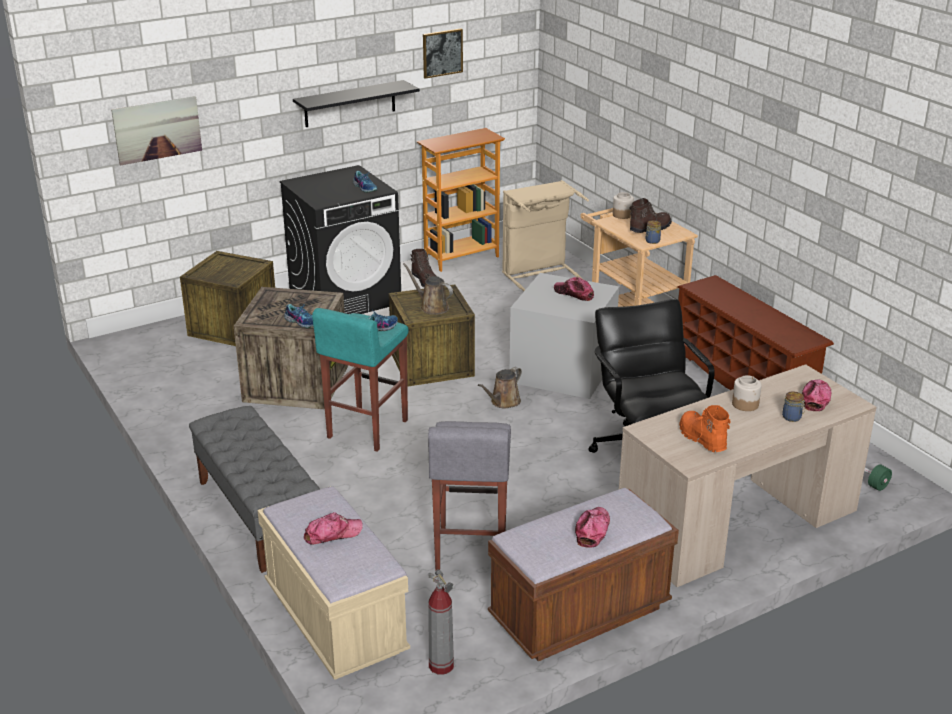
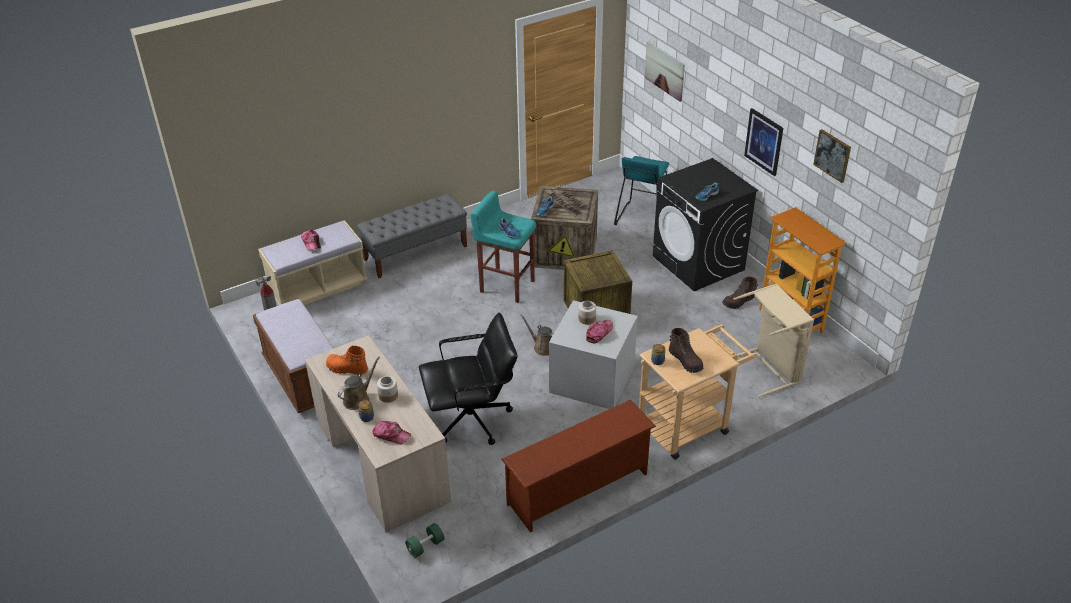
camera: 90 degrees right, 10 degrees up
(233, 327) = (641, 218): crate -> turquoise stool
(350, 104) = (764, 141): black shelf -> picture
(432, 307) = (593, 271): brown watering can -> brown watering can (358, 399)
(470, 550) = (370, 334): grey stool -> none
(592, 530) = (291, 334): cap -> none
(622, 215) = (713, 345): jar -> jar (587, 318)
(701, 439) = (347, 369): orange boot -> orange boot turned 135 degrees counterclockwise

